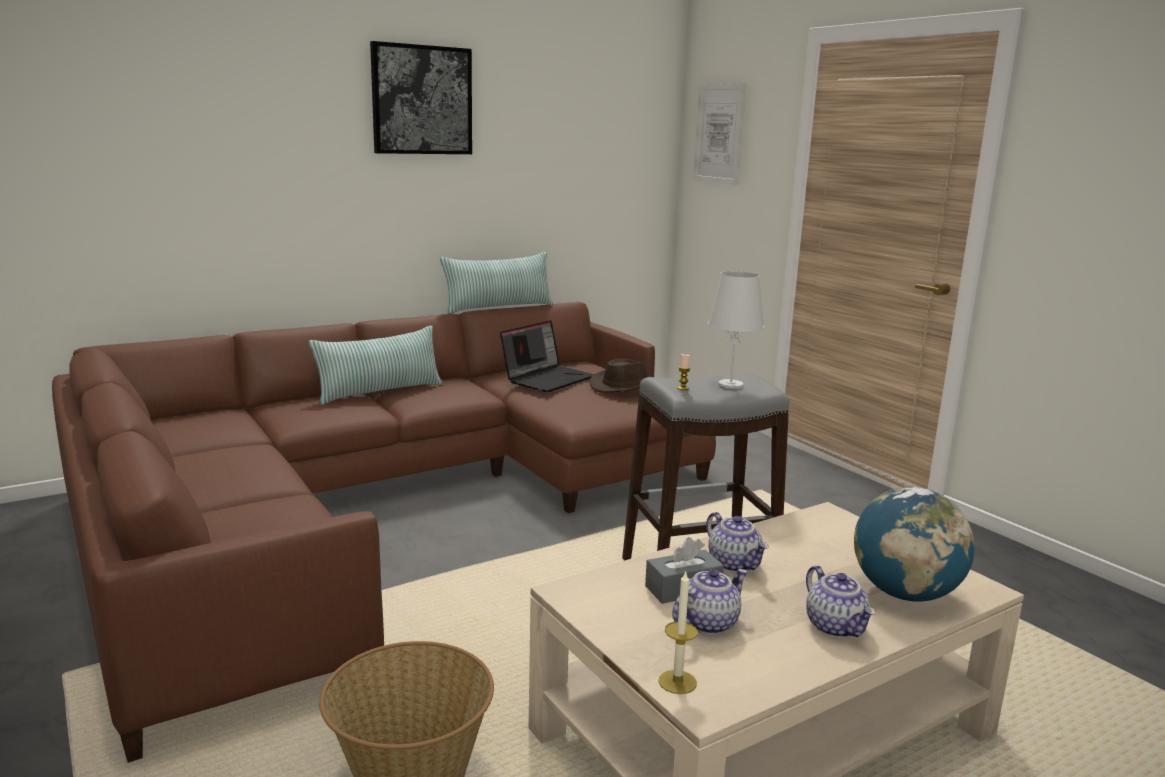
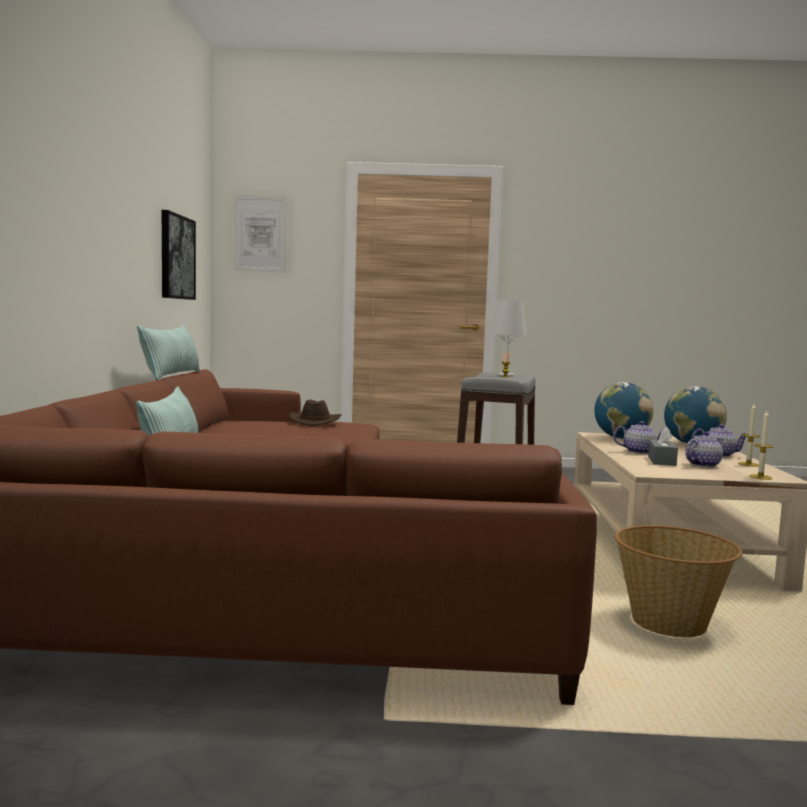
camera: 55 degrees left, 10 degrees down
(421, 100) = (113, 169): picture -> picture (176, 257)
(548, 378) = (257, 426): laptop -> none
(708, 623) = (702, 465): teapot -> teapot turned 60 degrees clockwise
(787, 661) = (748, 464): none -> candle
(834, 536) = (621, 438): none -> globe

